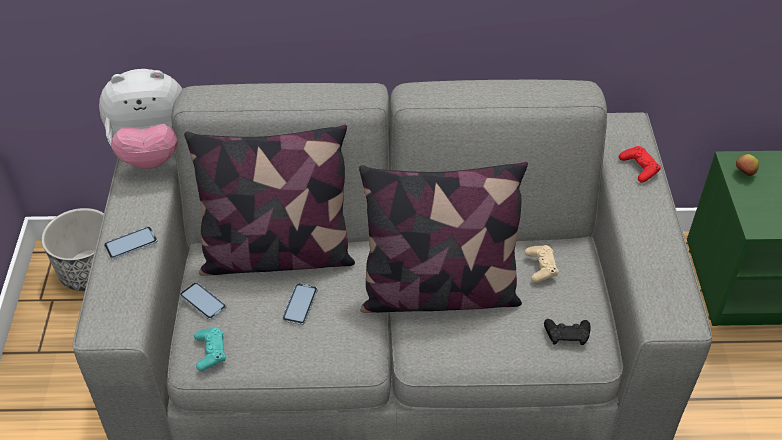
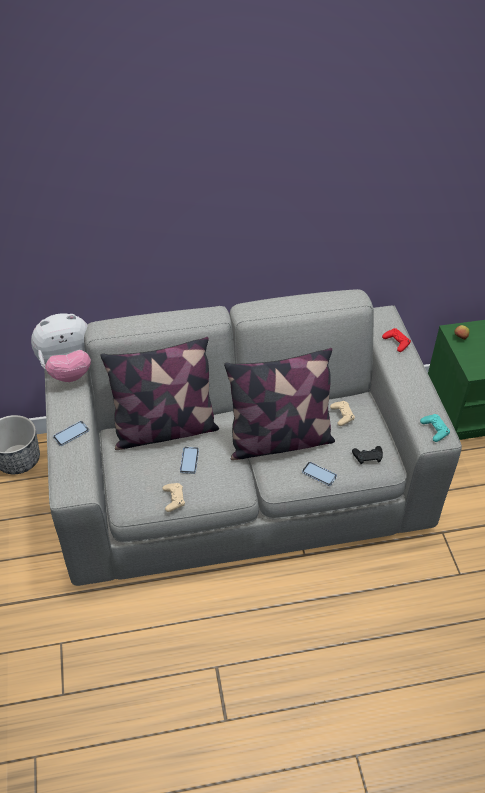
camera: 10 degrees left, 0 degrees up
(203, 301) = (123, 467): phone -> phone (319, 474)
(210, 351) = (136, 499): turquoise game controller -> turquoise game controller (434, 430)
(263, 359) = (173, 499): none -> beige game controller

